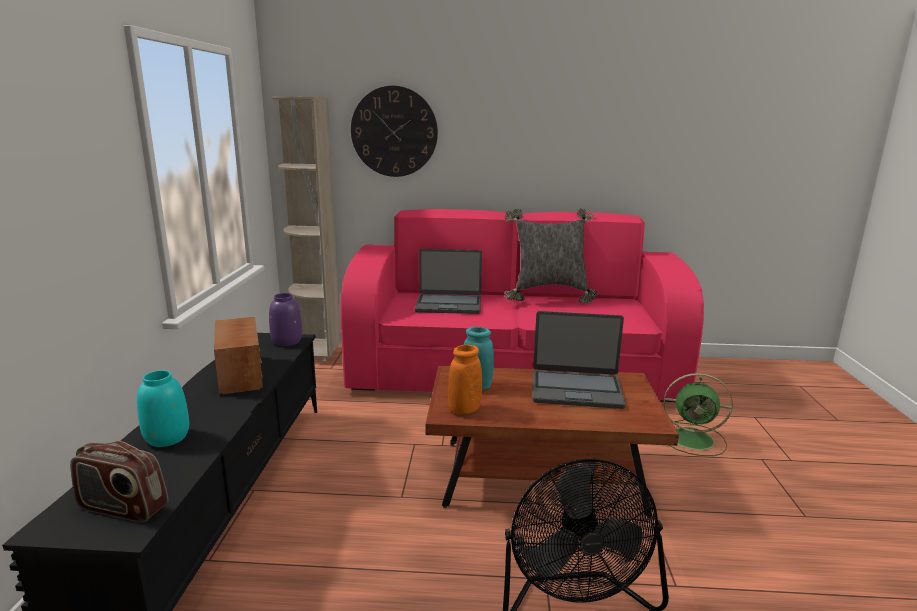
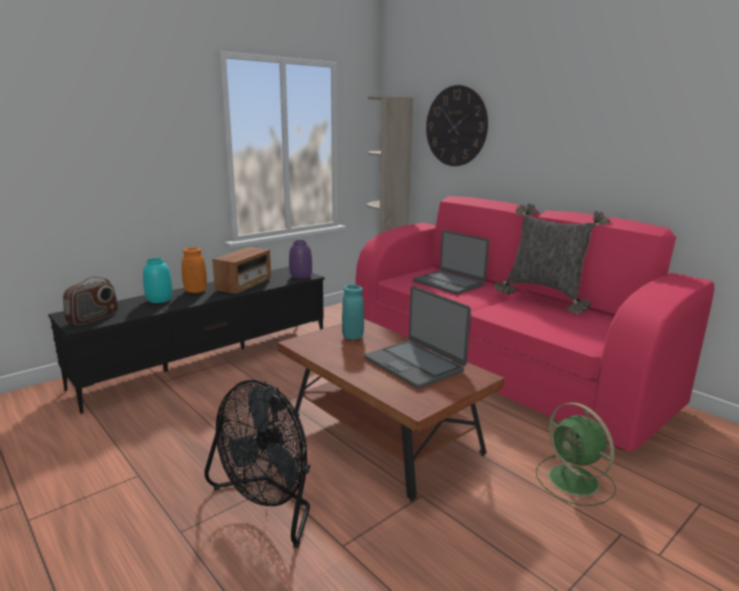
camera: 45 degrees right, 0 degrees up
(122, 508) = (93, 318): radio -> radio turned 120 degrees counterclockwise
(464, 409) = (314, 344): orange vase -> orange vase (195, 291)

